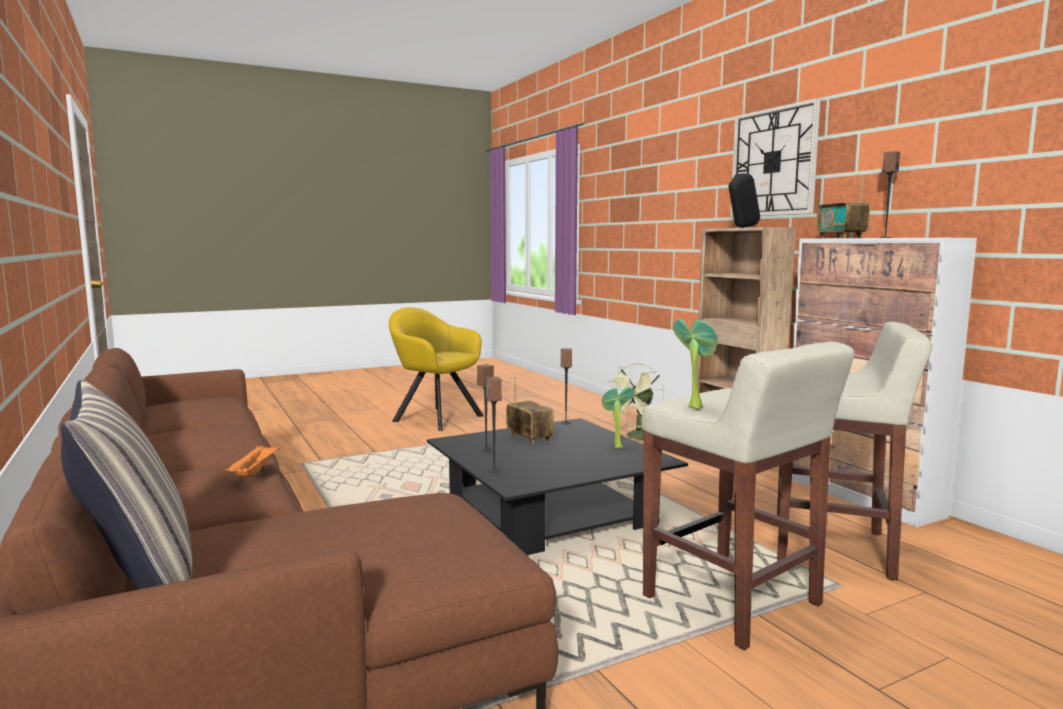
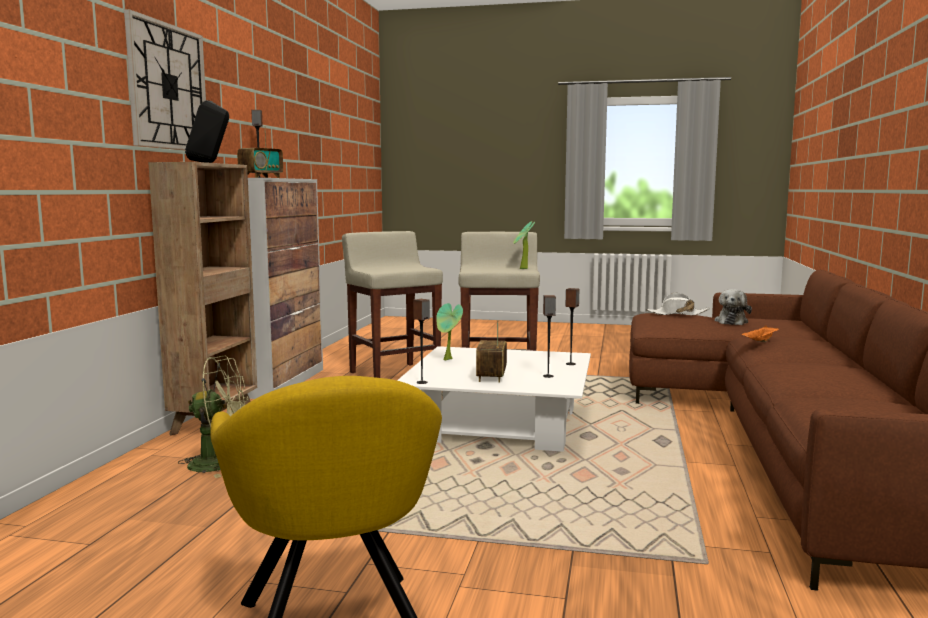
camera: 140 degrees left, 0 degrees up
(139, 583) = (802, 326): pillow -> none
(303, 539) = (731, 321): none -> plush toy
(430, 548) = (677, 314): none -> white hat
(548, 512) = (500, 424): black coffee table -> white coffee table

